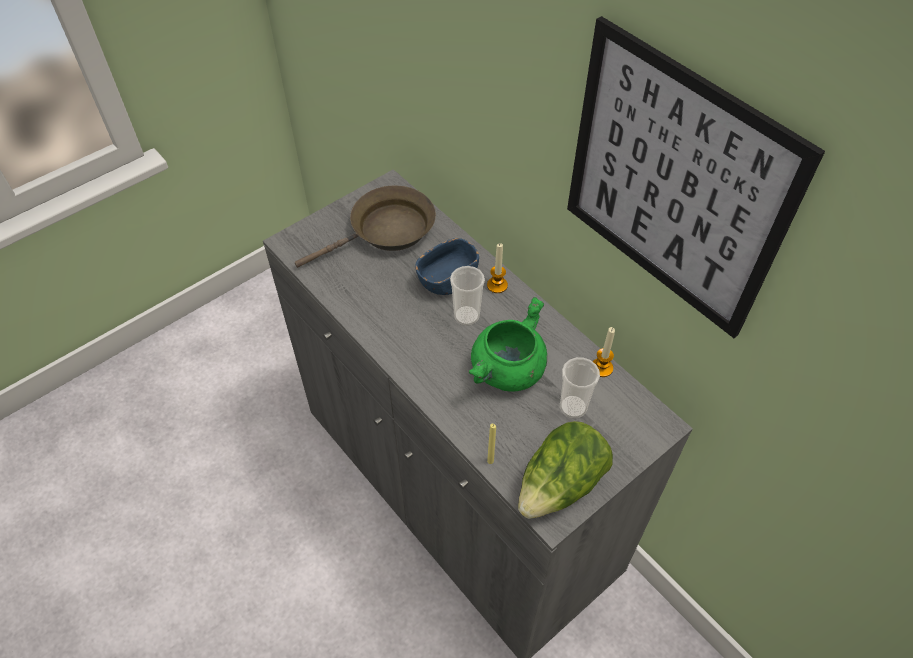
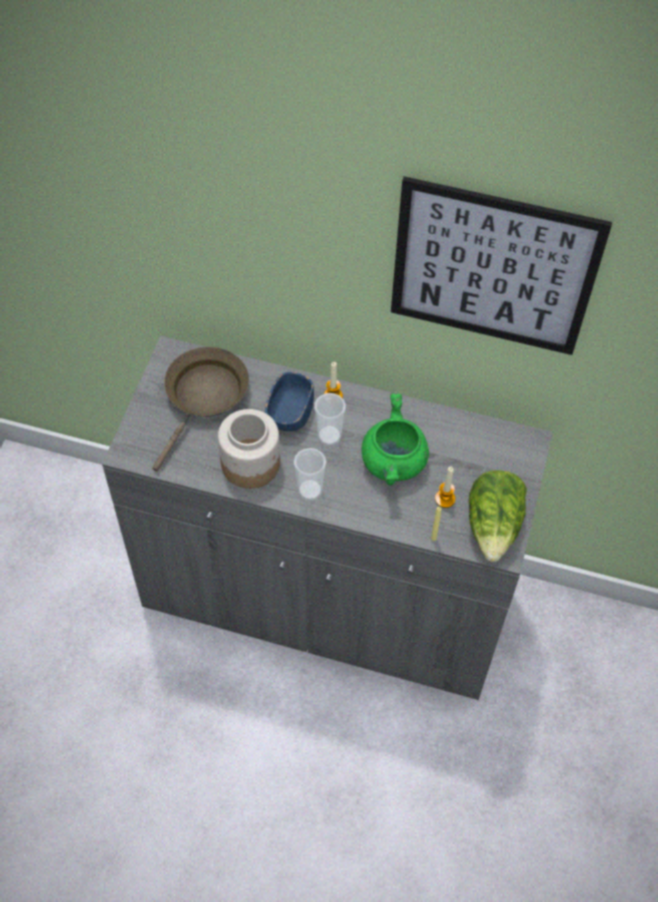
camera: 35 degrees left, 5 degrees up
(379, 303) = (251, 463): none -> jar
(573, 407) = (461, 463): cup -> cup (310, 490)
(601, 368) = (460, 421): candle -> candle (445, 499)

